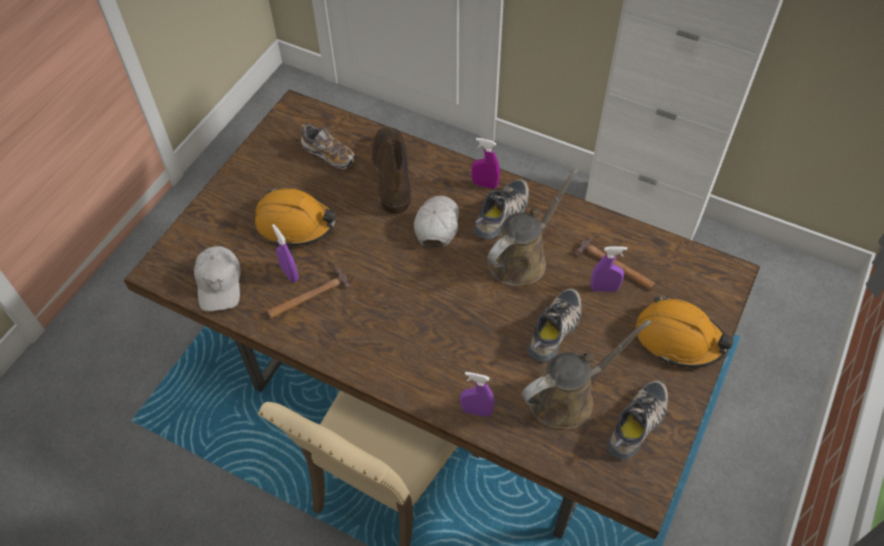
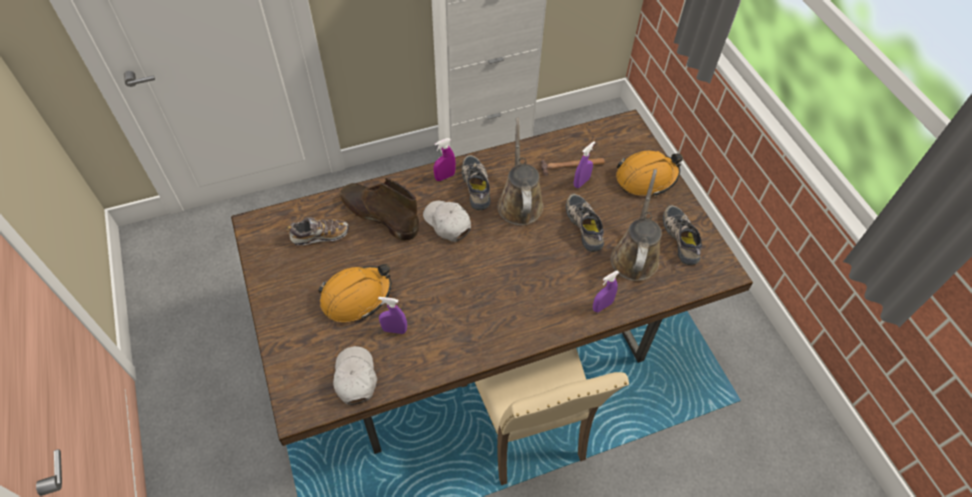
camera: 50 degrees left, 0 degrees up
(219, 283) = (355, 378): white cap -> white cap turned 135 degrees counterclockwise
(308, 297) = (425, 333): hammer -> none

